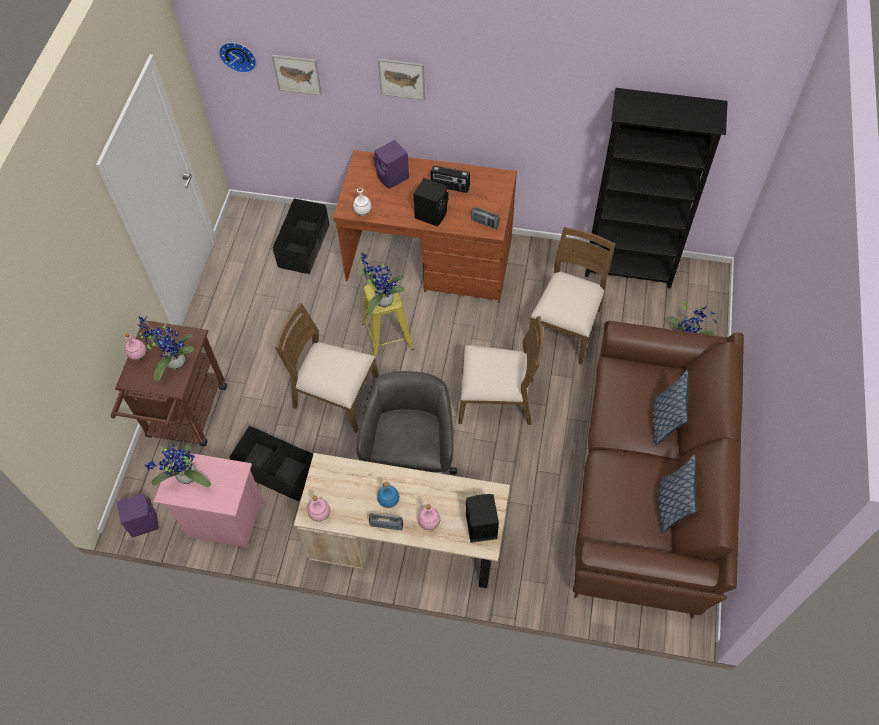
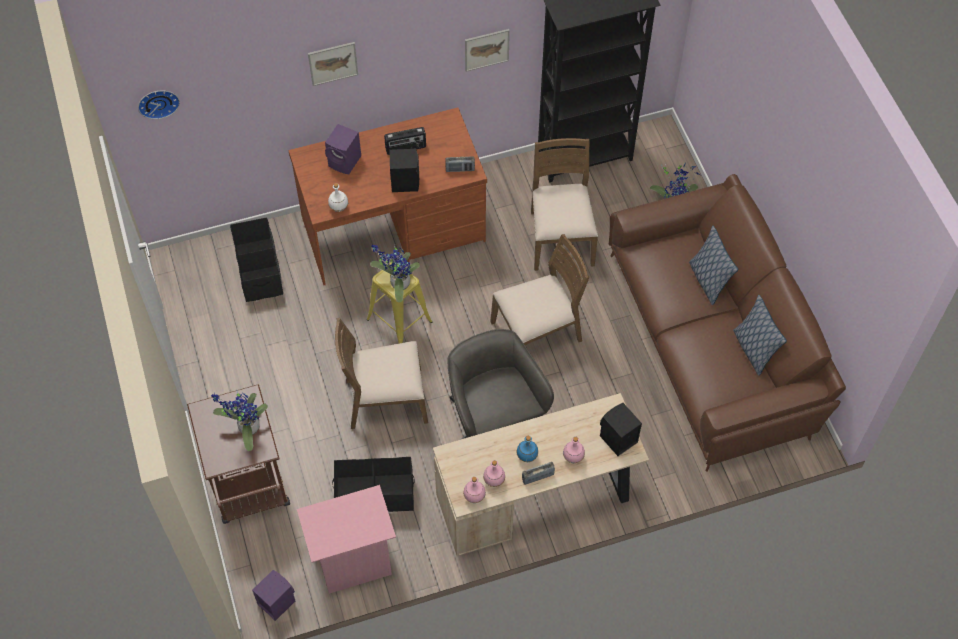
camera: 30 degrees left, 0 degrees up
(139, 355) = (208, 438): pink bottle -> pink bottle (494, 480)
(185, 478) = (327, 527): potted plant -> none
(297, 74) = (222, 98): picture -> picture (486, 49)

